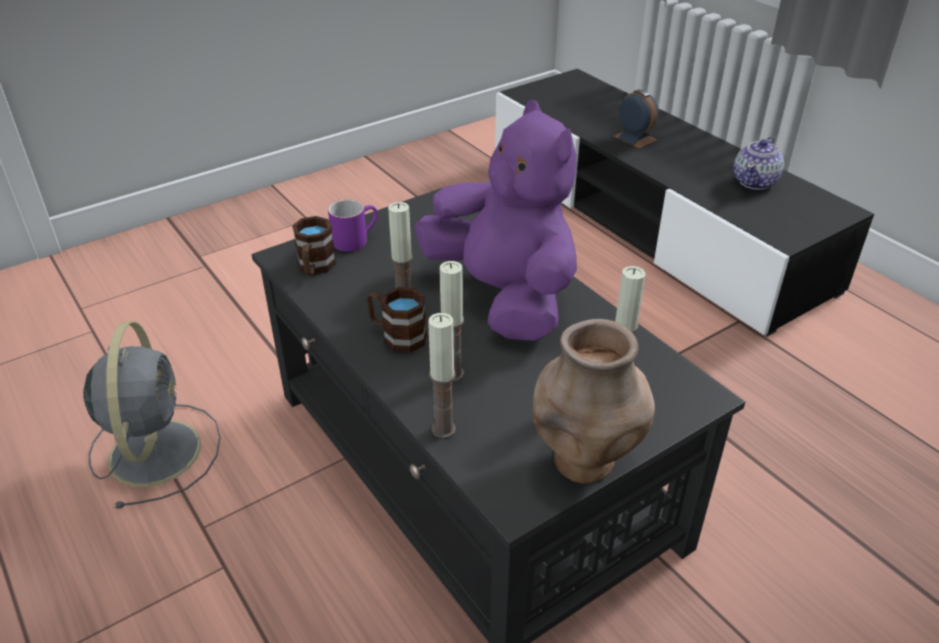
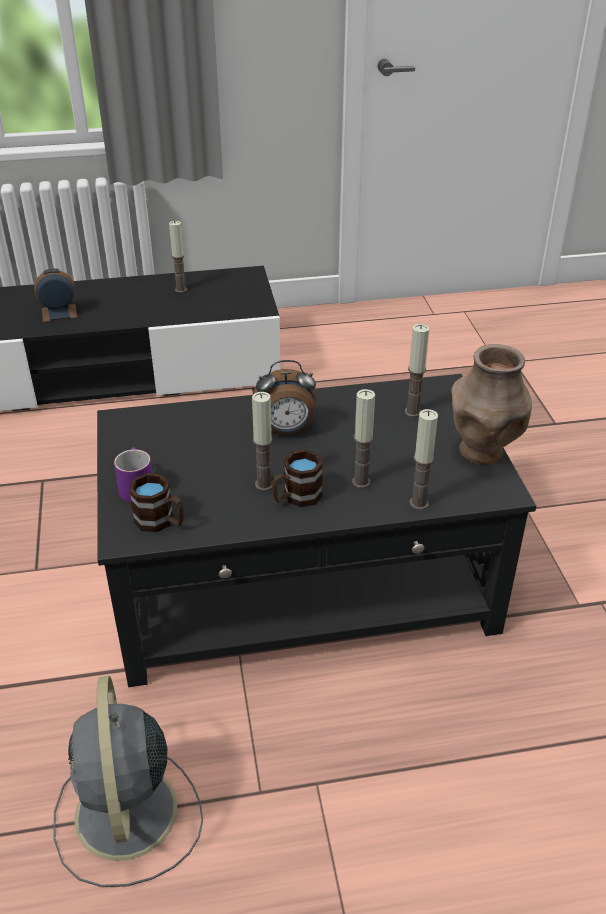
camera: 65 degrees left, 0 degrees up
(156, 449) = (126, 816): grey fan -> grey fan turned 120 degrees counterclockwise
(504, 296) = (286, 430): purple plush toy -> alarm clock
(755, 182) = (181, 289): teapot -> candle

